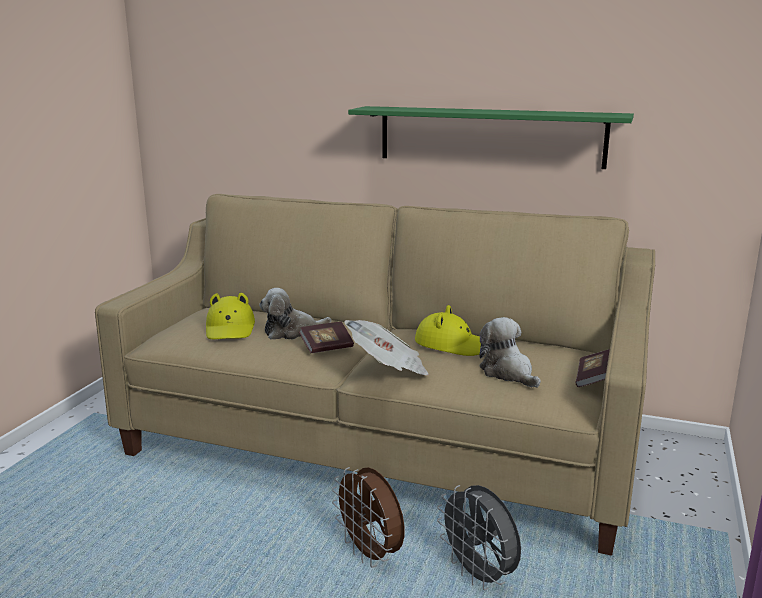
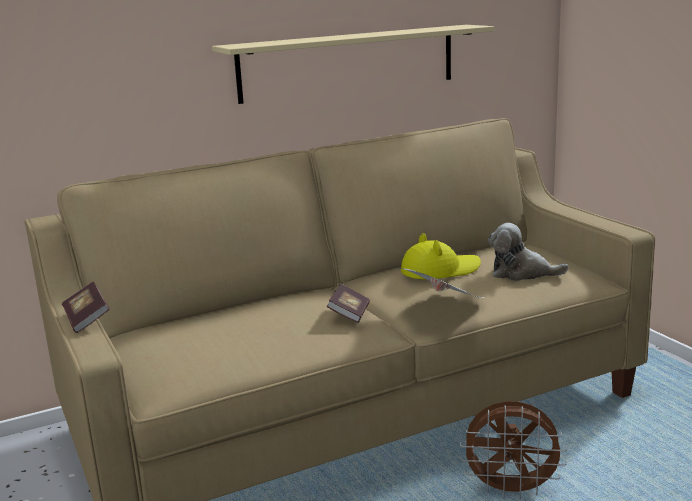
camera: 45 degrees left, 0 degrees up
(230, 329) = (220, 339): yellow hat -> none
(291, 332) = (285, 316): plush toy -> none
(479, 576) = (595, 455): grey fan -> none
(490, 136) = (349, 62): green shelf -> beige shelf
(593, 378) = (569, 256): book -> book (87, 319)

